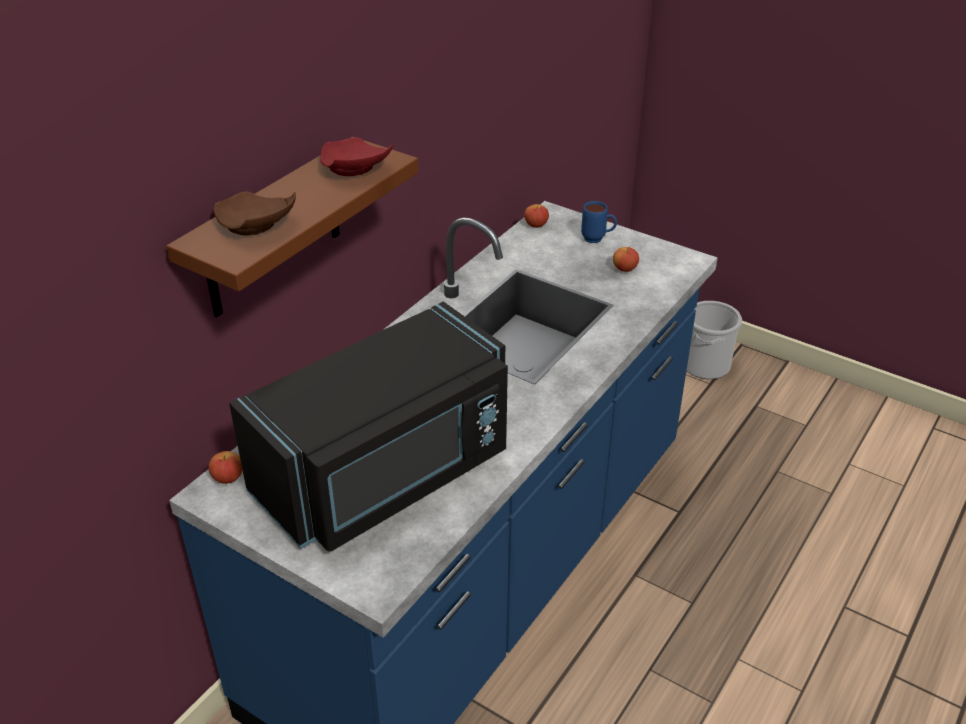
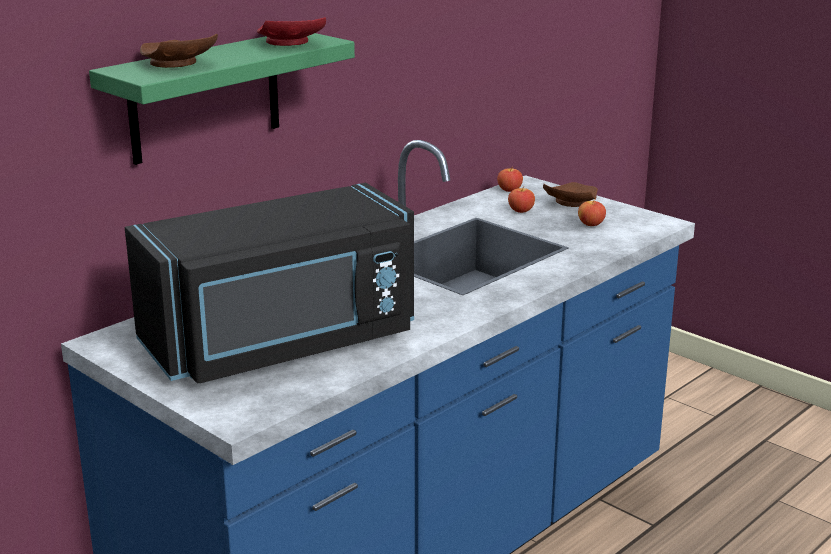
camera: 10 degrees right, 15 degrees down
(228, 477) = (124, 333): apple -> apple (521, 210)
(273, 230) = (205, 97): brown shelf -> green shelf
(598, 240) = (570, 203): blue mug -> brown plate
(705, 365) = (714, 400): bucket -> none

